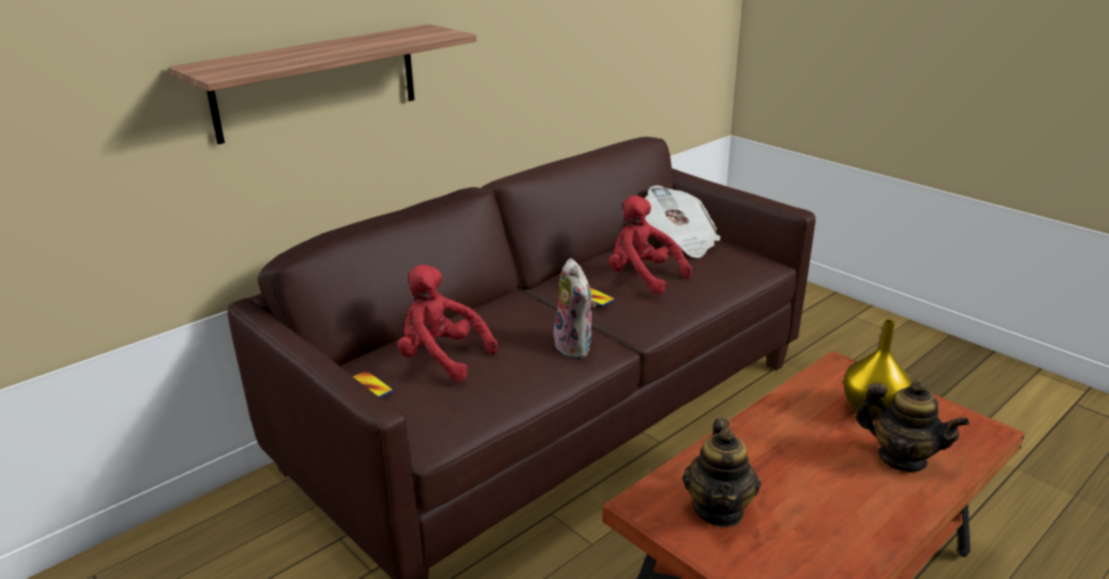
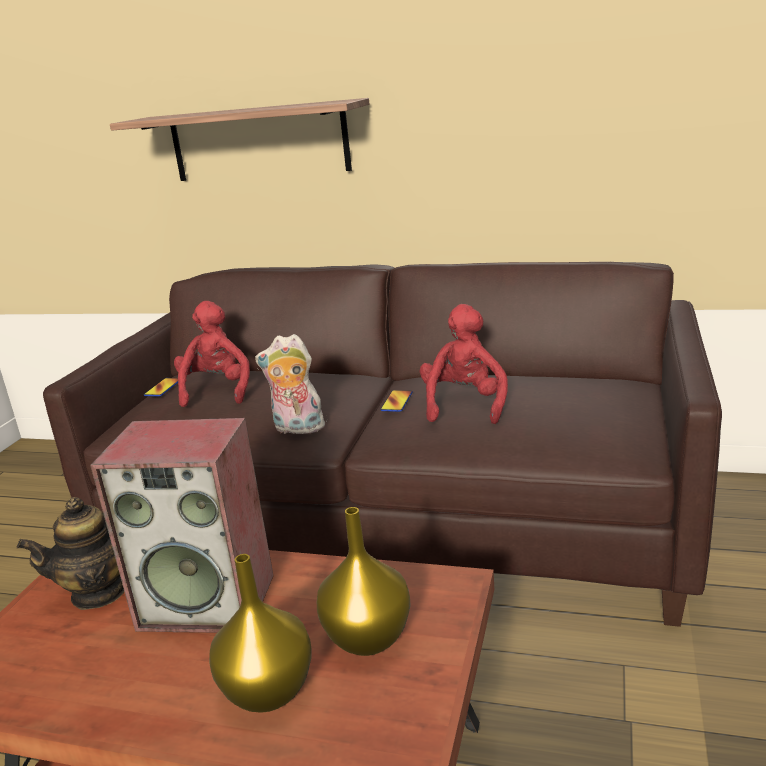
camera: 60 degrees right, 5 degrees down
(576, 347) = (297, 429): plush toy -> plush toy turned 60 degrees clockwise
(679, 241) = (576, 392): newspaper -> none
(779, 459) = (209, 601): none -> speaker
(902, 458) = (270, 690): teapot -> yellow vase

